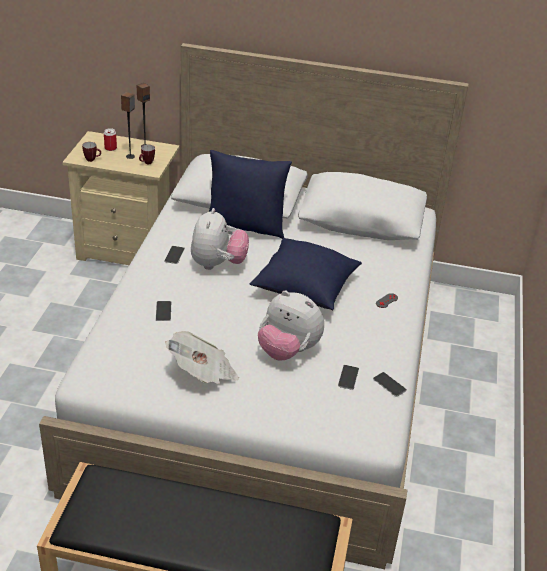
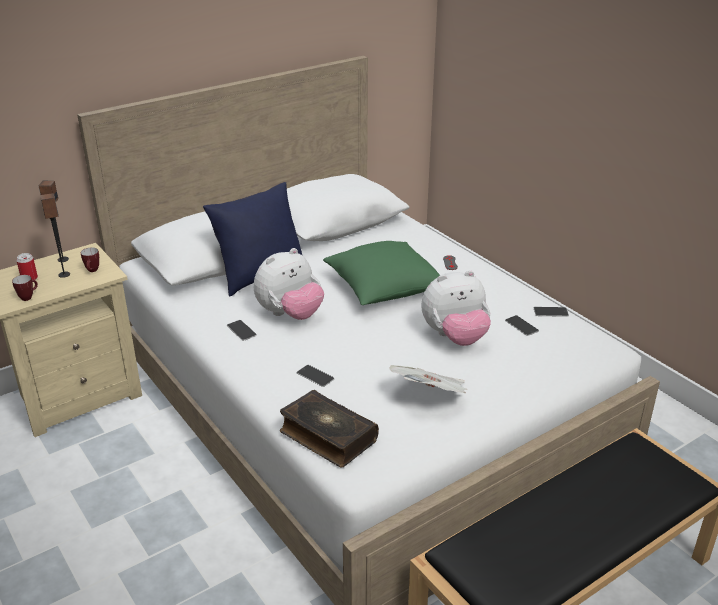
camera: 45 degrees left, 5 degrees down
(107, 349) = (327, 436): none -> book
(218, 264) = (290, 314): plush toy -> plush toy turned 90 degrees clockwise
(304, 288) = (384, 289): blue pillow -> green pillow

